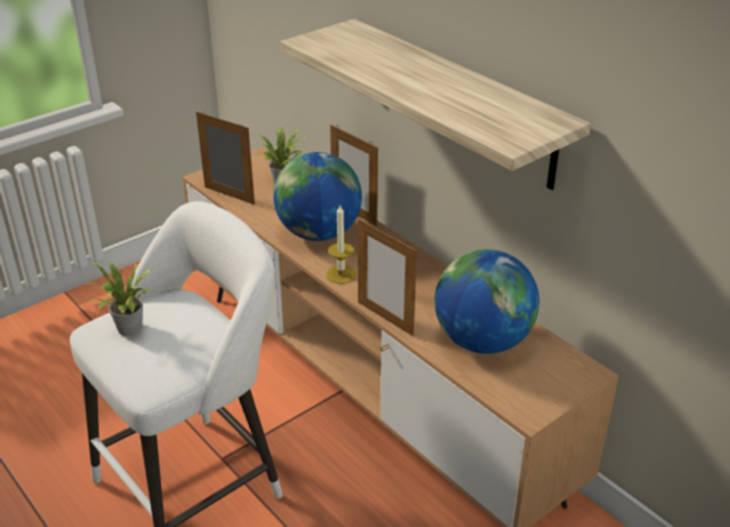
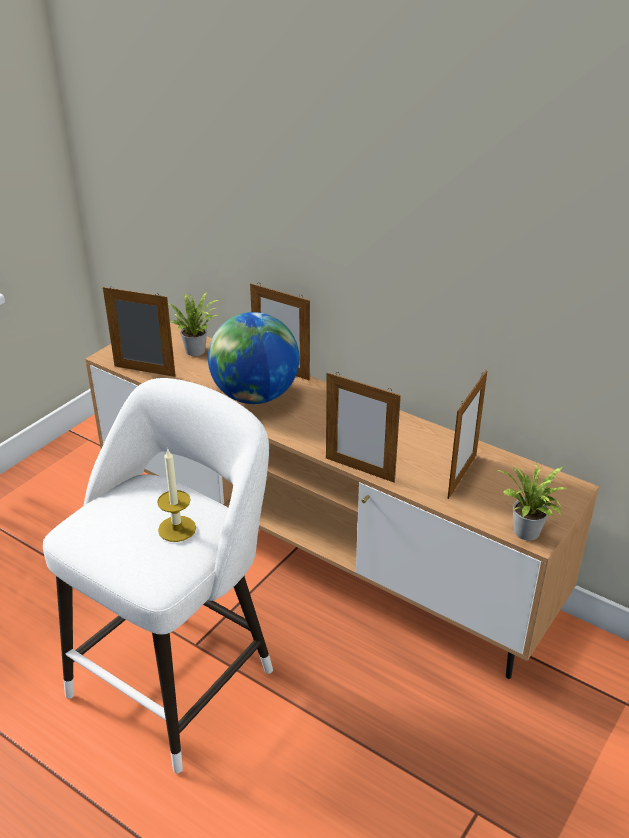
camera: 15 degrees left, 0 degrees up
(128, 330) = (110, 526): potted plant -> potted plant (527, 534)
(341, 274) = (296, 433): candle -> candle (177, 529)
(457, 102) = (401, 243): shelf -> none
(482, 341) = (462, 476): globe -> picture frame

